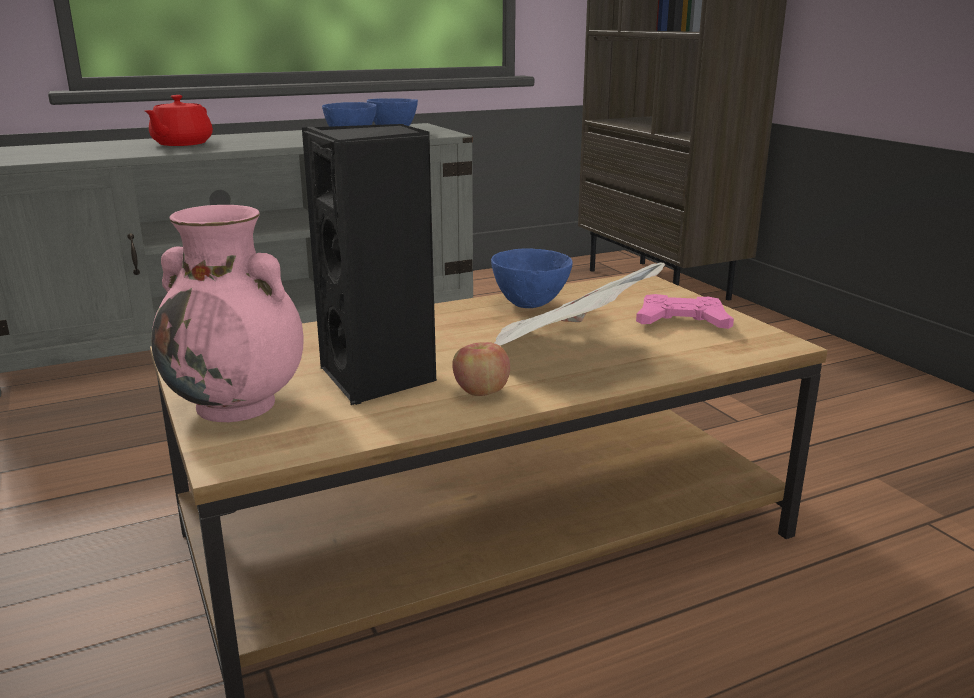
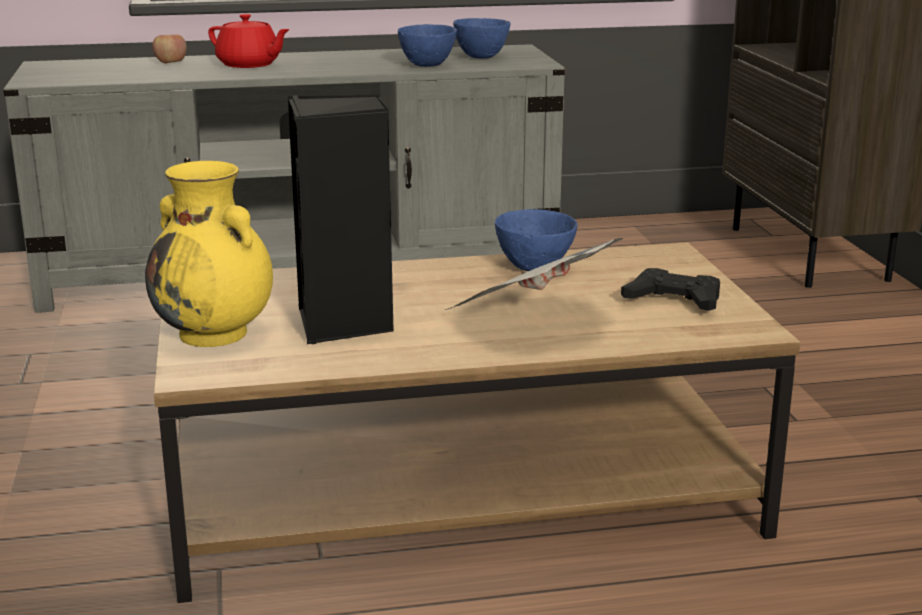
camera: 15 degrees right, 0 degrees up
(181, 144) = (249, 65): red teapot -> red teapot turned 90 degrees counterclockwise
(238, 405) = (215, 334): pink vase -> yellow vase
(480, 391) = (426, 345): apple -> apple (170, 63)
(682, 322) = (674, 300): pink game controller -> black game controller

